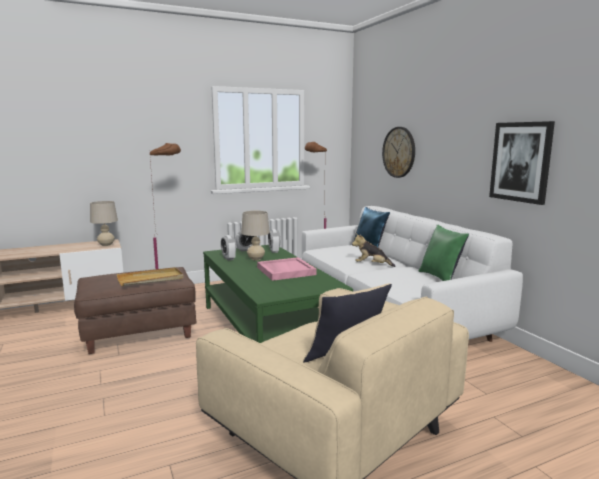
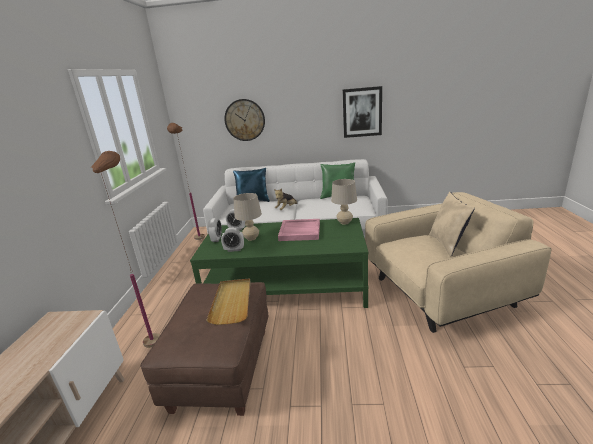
camera: 60 degrees left, 10 degrees up
(106, 245) = (70, 322): beige table lamp -> beige table lamp (344, 222)

